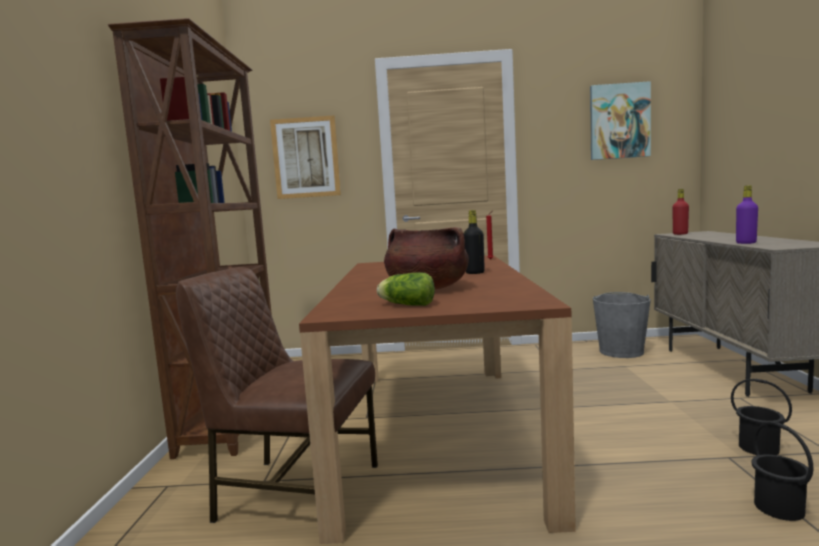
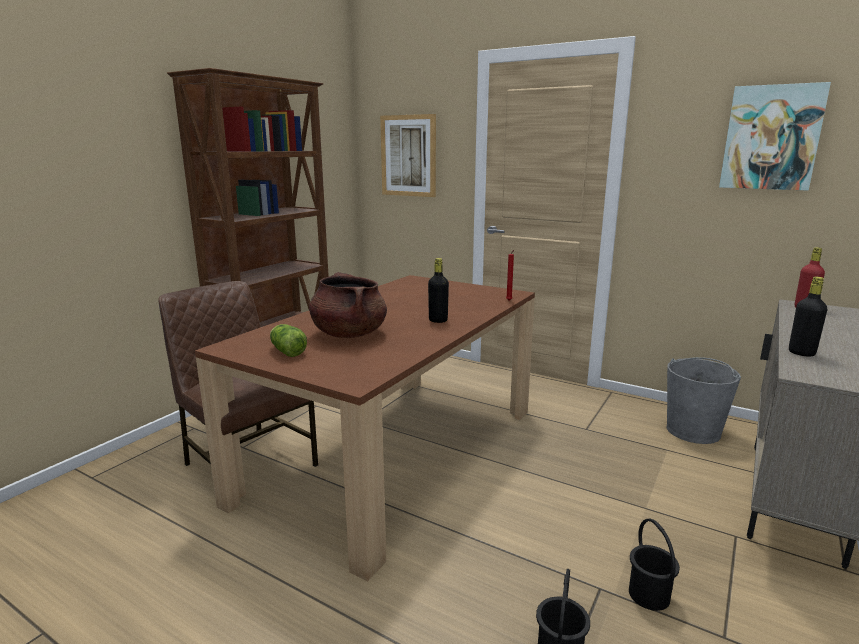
camera: 30 degrees right, 10 degrees up
(746, 243) = (801, 353): purple bottle -> black bottle

